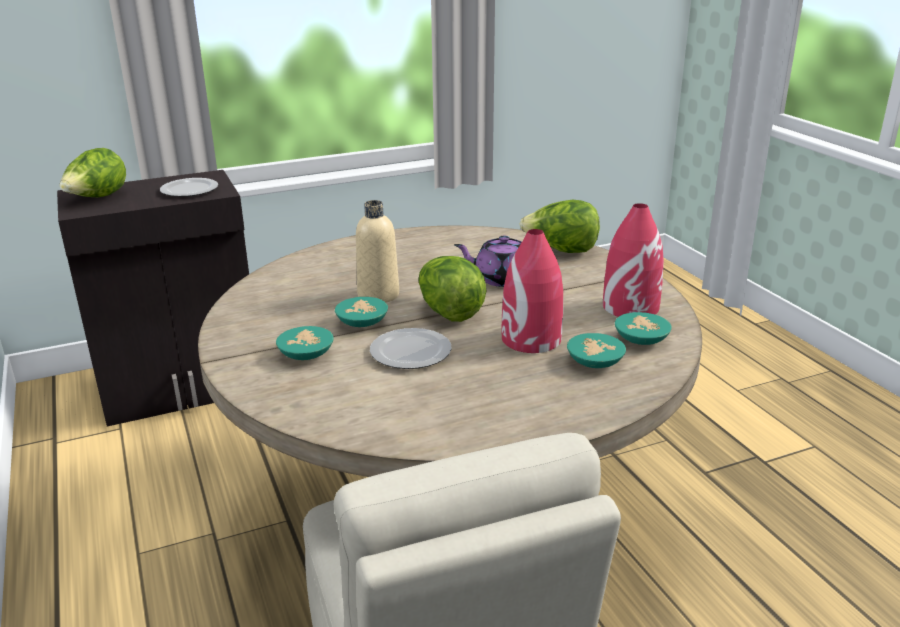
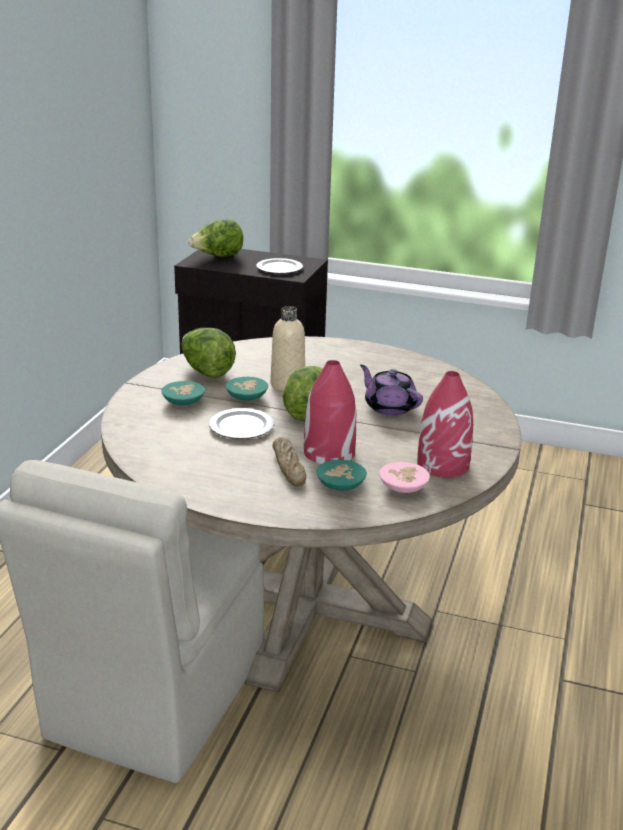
camera: 40 degrees right, 0 degrees up
(524, 368) = (288, 467): none -> bread
(561, 251) = (476, 406): lettuce -> lettuce (206, 371)
(641, 338) = (404, 487): turquoise bowl -> pink bowl

